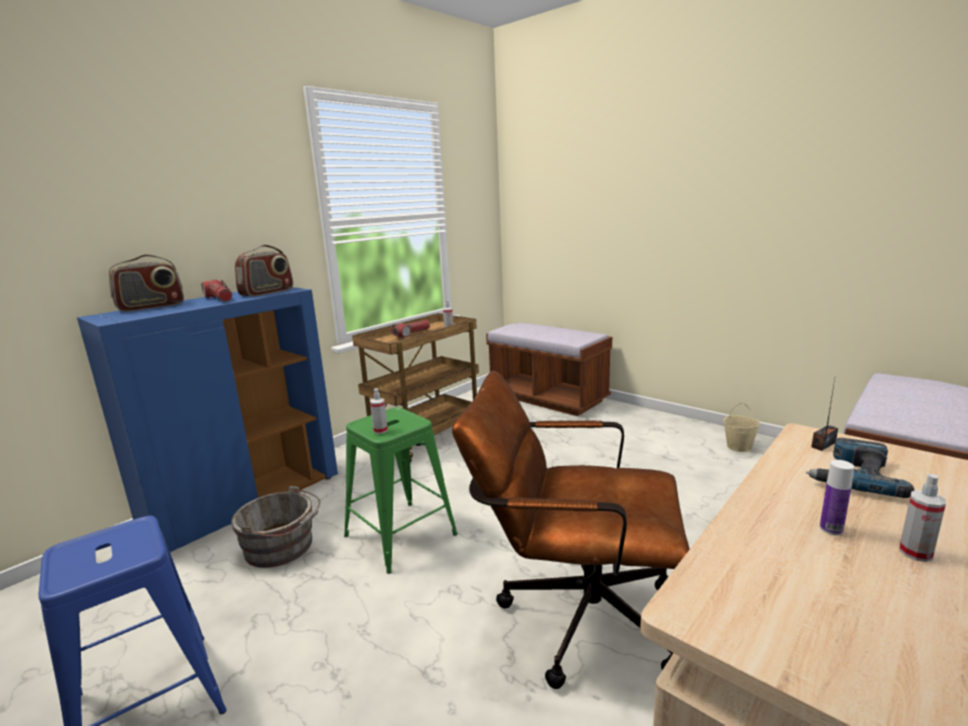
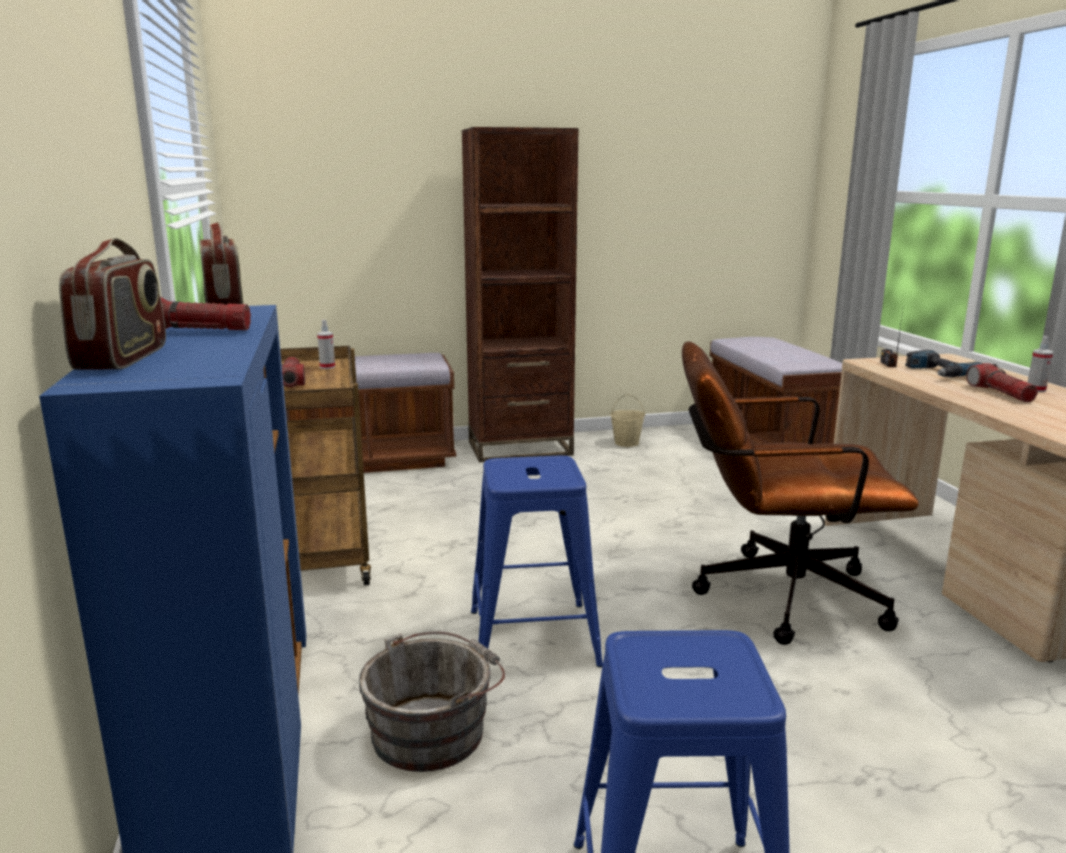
camera: 55 degrees left, 0 degrees up
(380, 430) = (552, 478): spray bottle -> none
(400, 535) = (534, 638): green stool -> blue stool
(573, 614) = (773, 595): brown office chair -> brown office chair turned 45 degrees clockwise
(648, 421) = (520, 448): none -> brown bookcase
(831, 529) = (1000, 393): bottle -> flashlight

